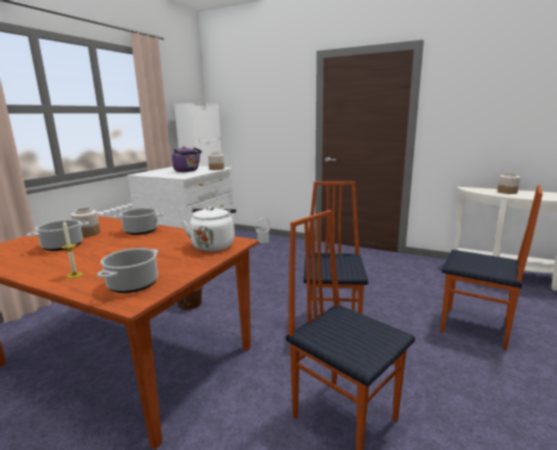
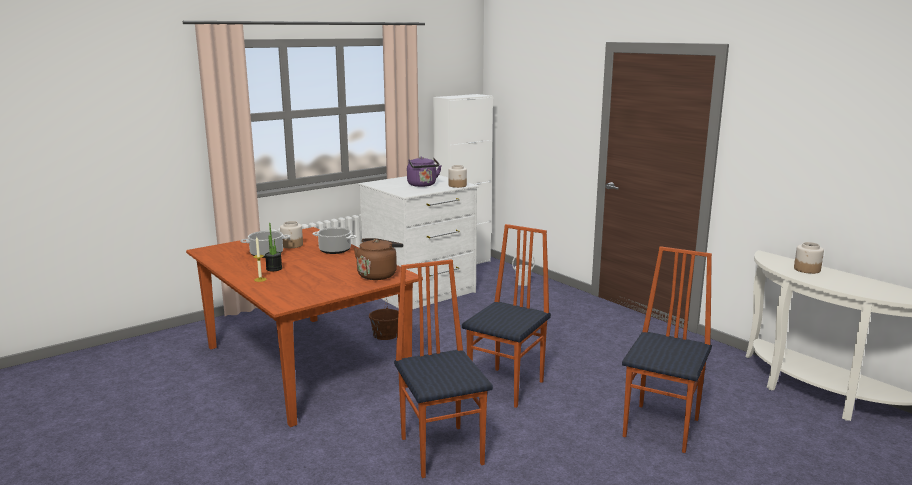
camera: 25 degrees right, 0 degrees up
(84, 259) = (274, 269): none -> potted plant
(133, 285) = (291, 294): cooking pot -> none
(213, 245) = (378, 275): white kettle -> brown kettle
(475, 329) = (663, 427): chair -> chair turned 120 degrees counterclockwise

